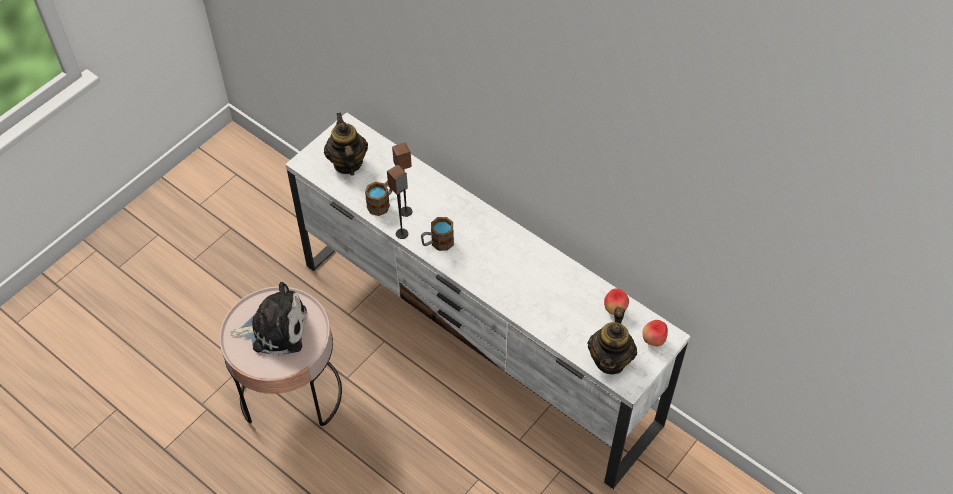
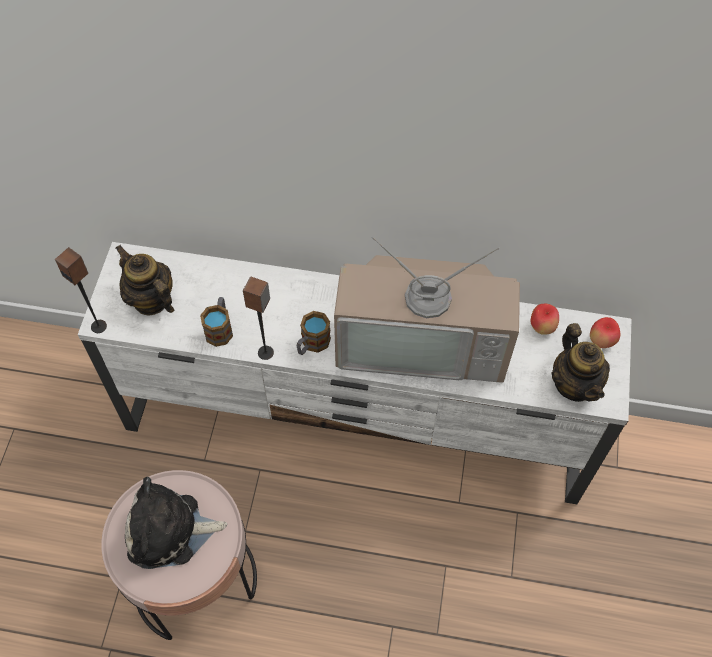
camera: 30 degrees left, 5 degrees up
(275, 329) = (169, 531): plush toy -> plush toy turned 150 degrees counterclockwise
(406, 211) = (254, 325): speaker -> speaker (99, 326)
(518, 277) = (423, 341): none -> television

